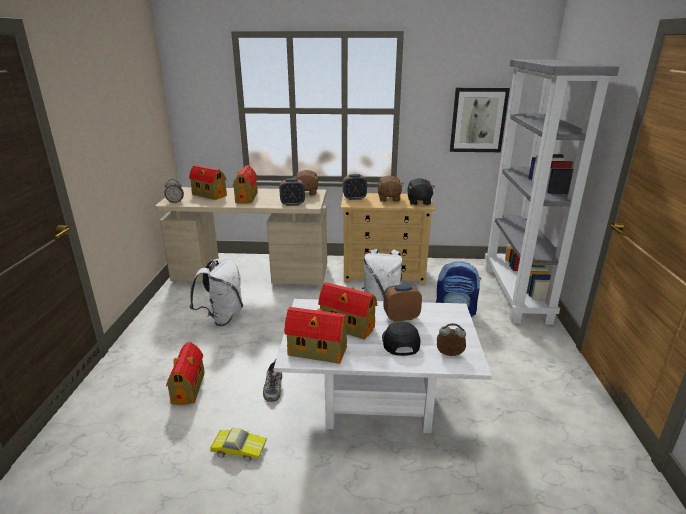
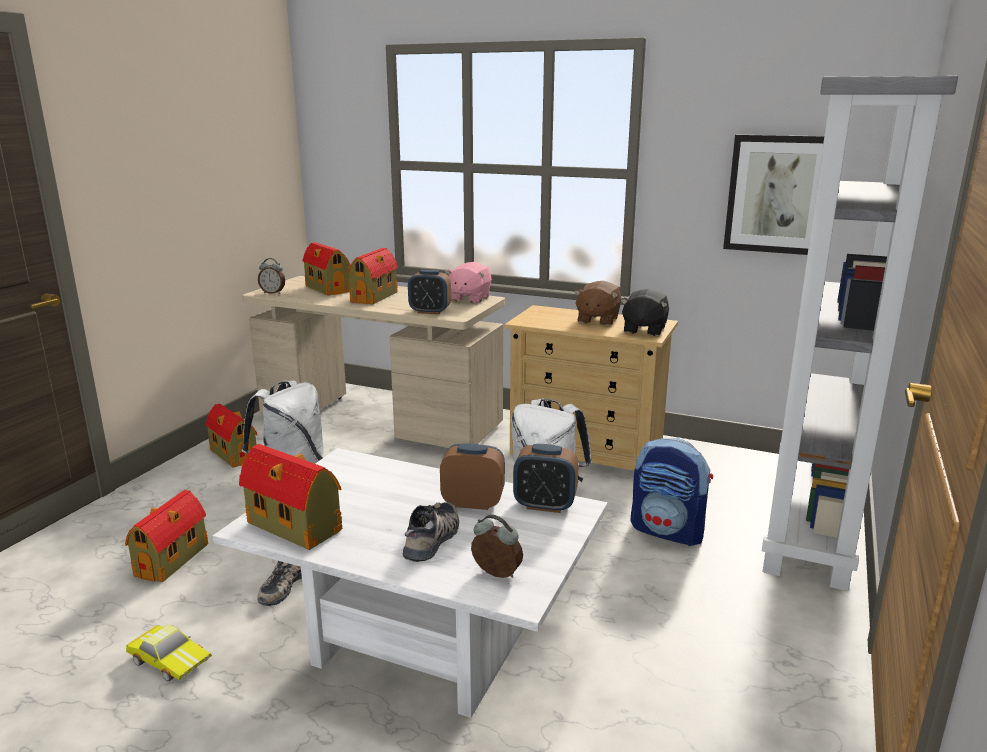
camera: 20 degrees right, 5 degrees down
(306, 192) = (469, 298): brown plush toy -> pink plush toy
(346, 326) = (373, 499): toy house -> toy house (233, 454)
(354, 198) = (541, 314): alarm clock -> alarm clock (545, 505)
(400, 342) = (433, 539): black cap -> shoe

